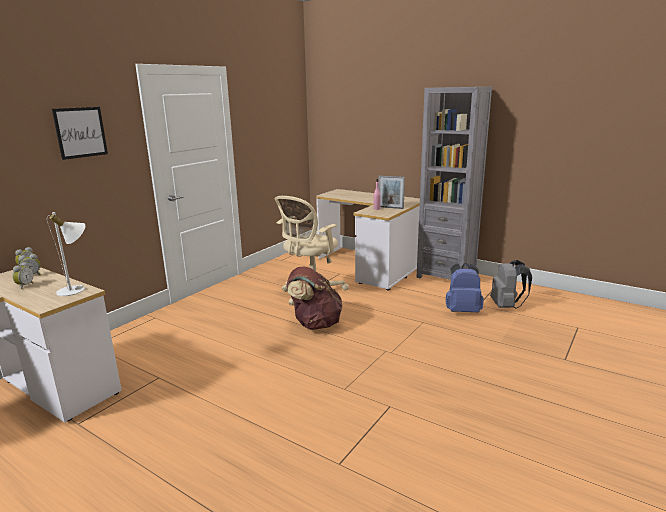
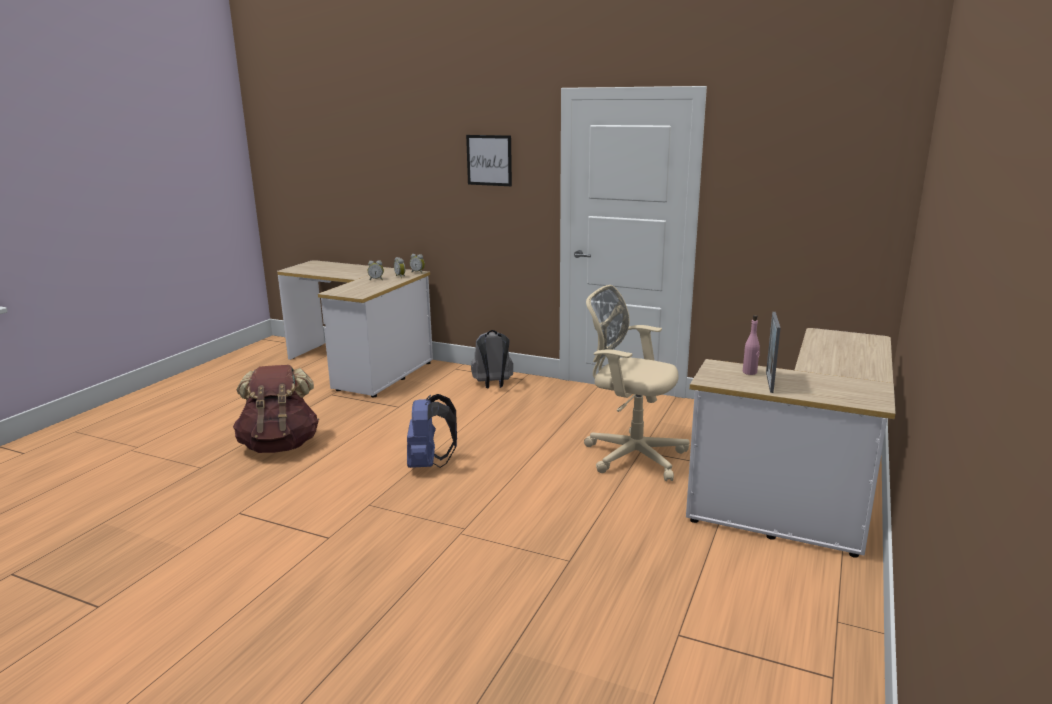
camera: 80 degrees right, 0 degrees up
(76, 290) = (364, 292): white table lamp -> none
(314, 324) = (533, 468): brown backpack -> brown backpack (280, 445)
(446, 275) = (825, 592): grey bookcase -> none
(462, 311) = (636, 609): blue backpack -> blue backpack (429, 464)
(506, 306) = (690, 679): grey backpack -> grey backpack (493, 385)

